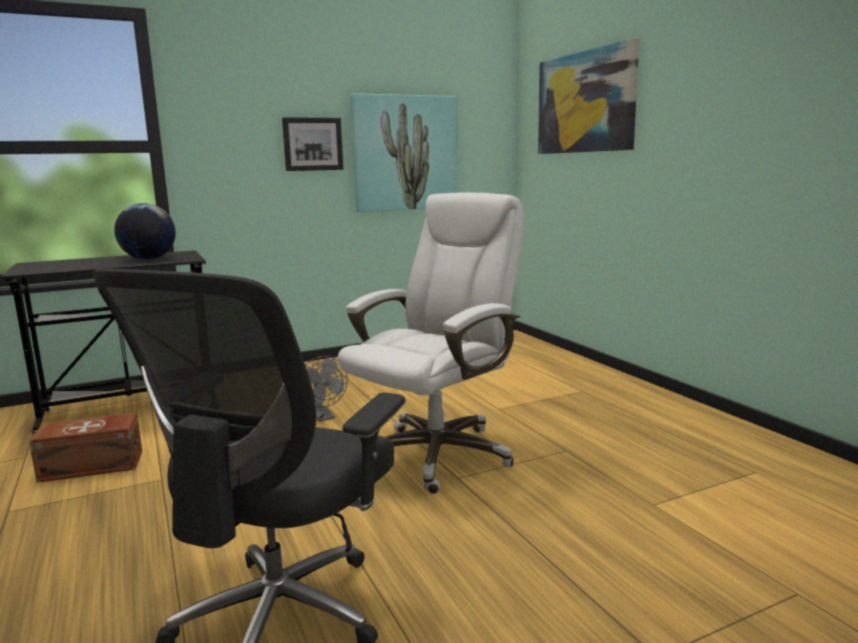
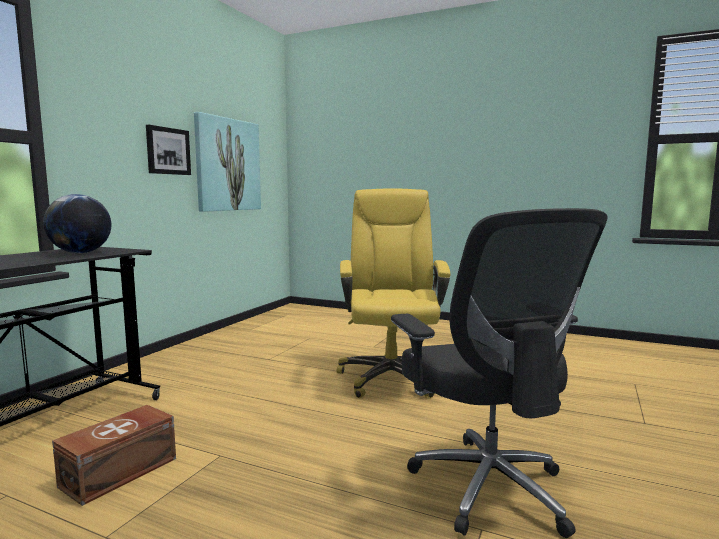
camera: 40 degrees left, 5 degrees down
(324, 417) = (267, 379): grey fan -> none
(435, 457) = (391, 380): white office chair -> yellow office chair
(585, 102) = (356, 138): picture -> none

